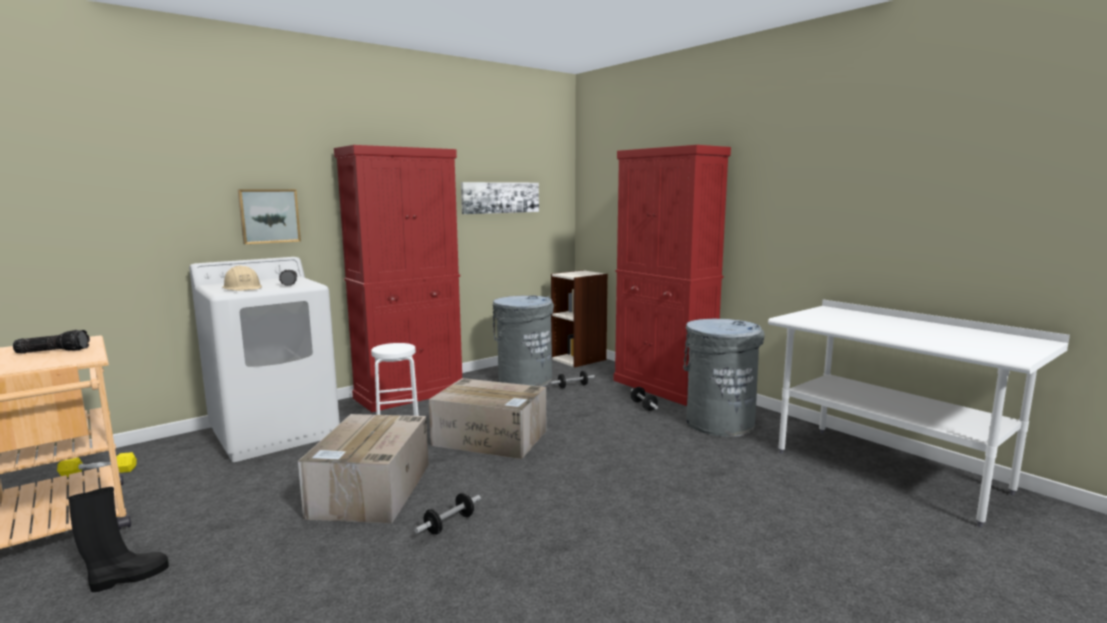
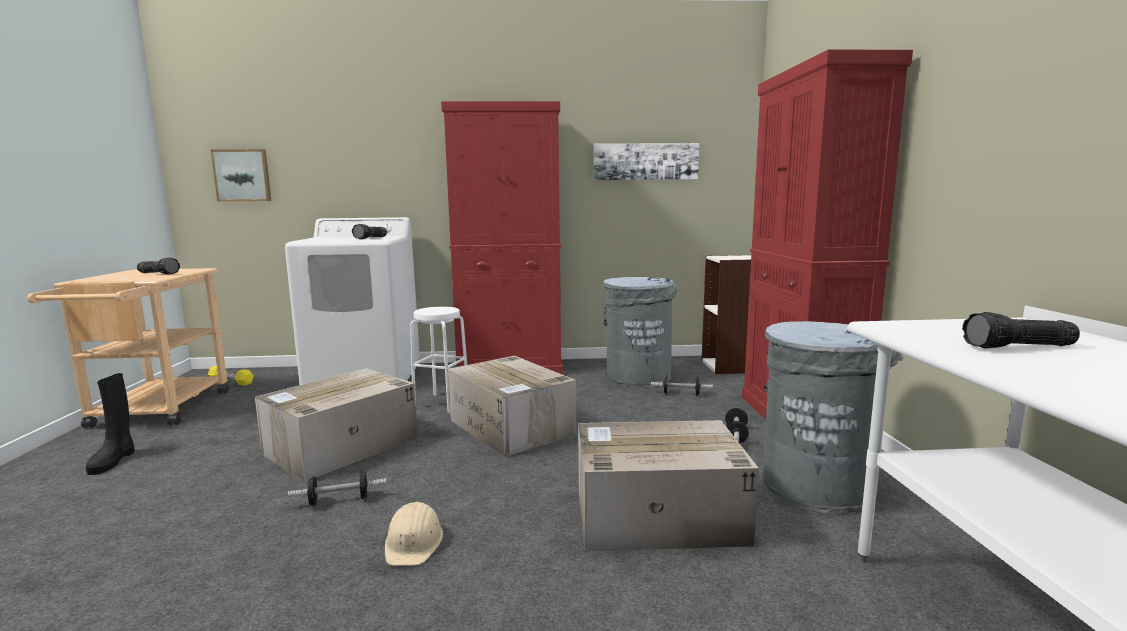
camera: 35 degrees right, 0 degrees up
(127, 578) = (113, 461): black boot -> black boot turned 90 degrees clockwise
(243, 288) = (327, 239): beige hard hat -> beige hard hat (414, 542)
(269, 216) = (389, 178): picture -> picture (243, 175)
(666, 463) = (655, 515): none -> cardboard box
(855, 322) = (1020, 347): none -> flashlight

